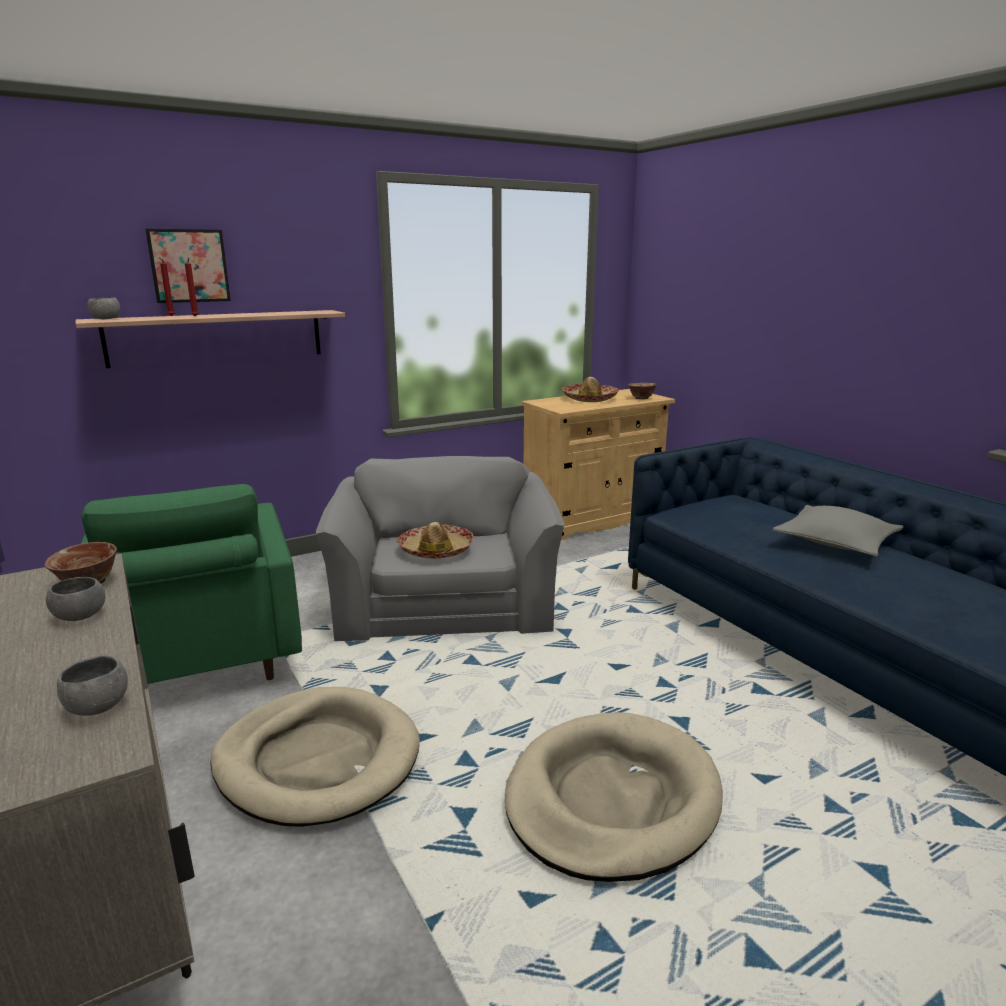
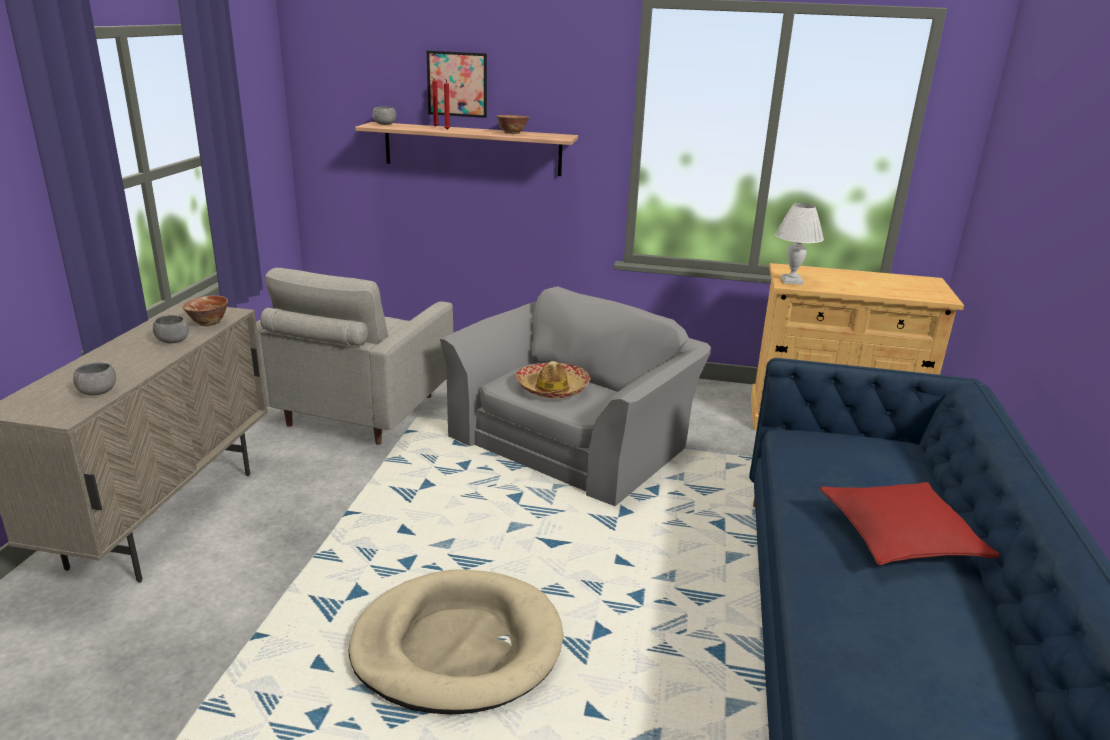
camera: 40 degrees right, 5 degrees up
(200, 660) = (358, 412): green armchair -> grey armchair
(318, 760) = (332, 510): beige dog bed -> none
(561, 407) = (792, 280): none -> white table lamp
(590, 399) = (851, 279): hat -> none
(641, 398) = (918, 293): bowl -> bowl (512, 133)
(835, 542) = (900, 537): grey pillow -> red pillow

